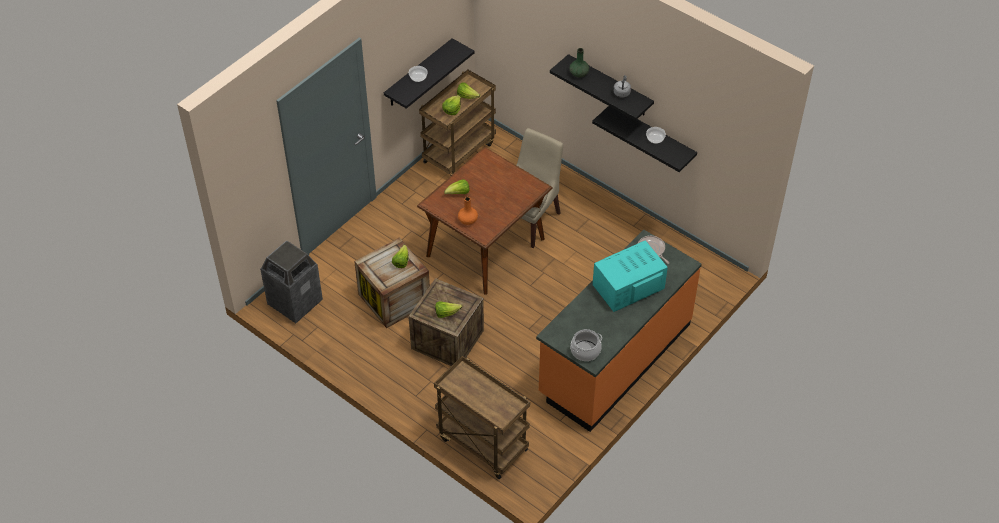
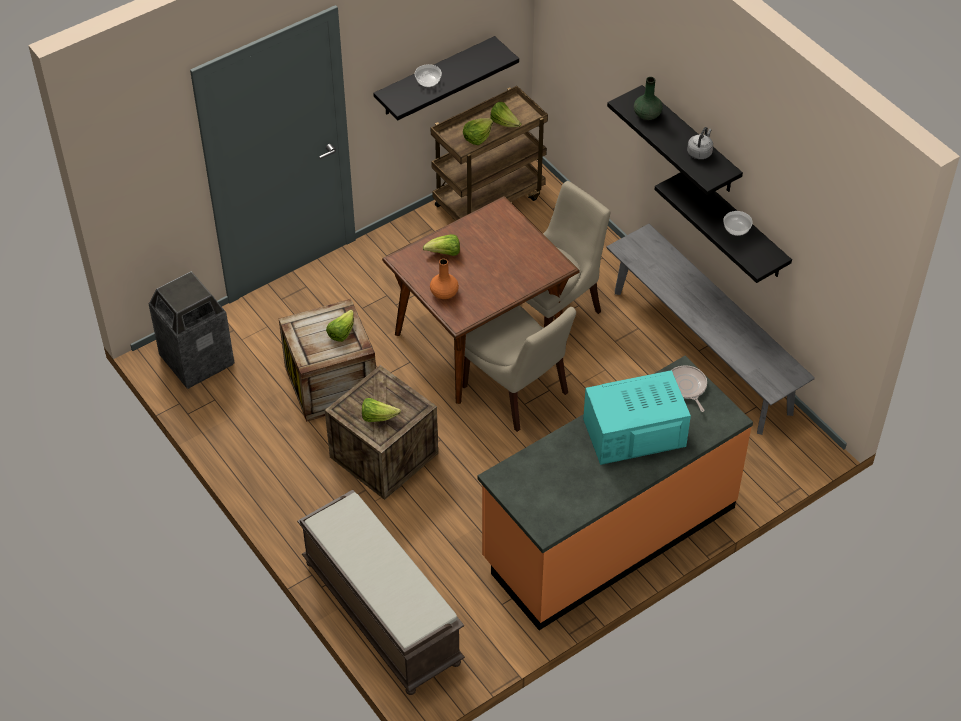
camera: 15 degrees right, 0 degrees up
(481, 444) = (380, 612): brown cart -> brown bench
(522, 278) = (517, 392): none -> beige chair
(585, 351) = (540, 512): cooking pot -> none
(635, 226) = (701, 351): none -> grey bench

